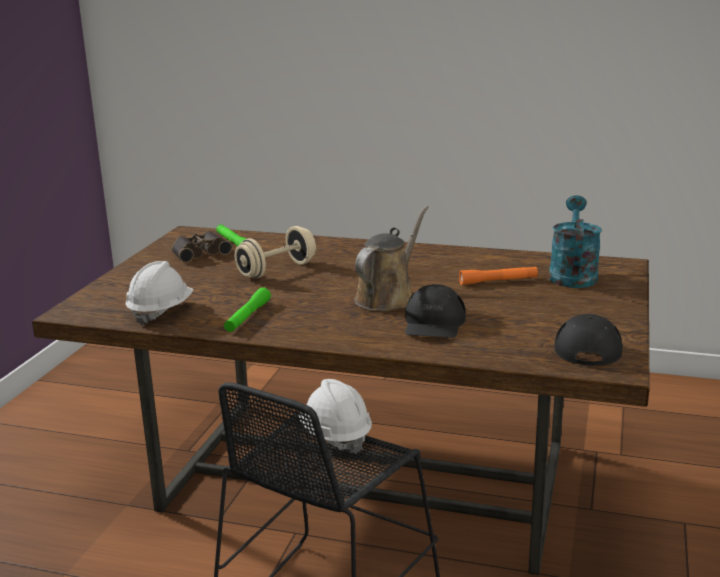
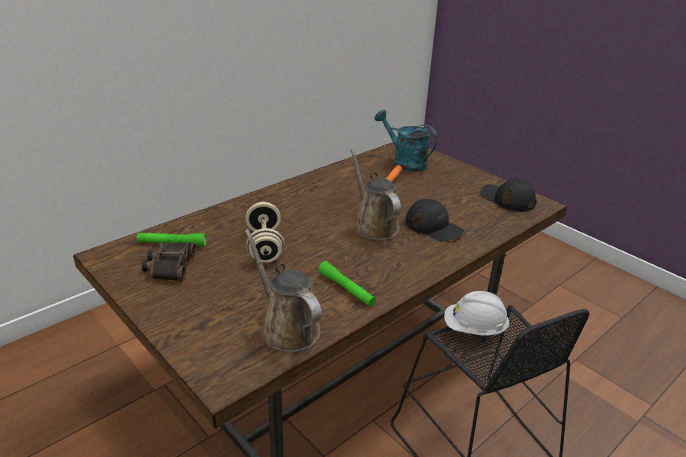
camera: 60 degrees left, 10 degrees up
(160, 312) = (287, 327): white hard hat -> brown watering can

